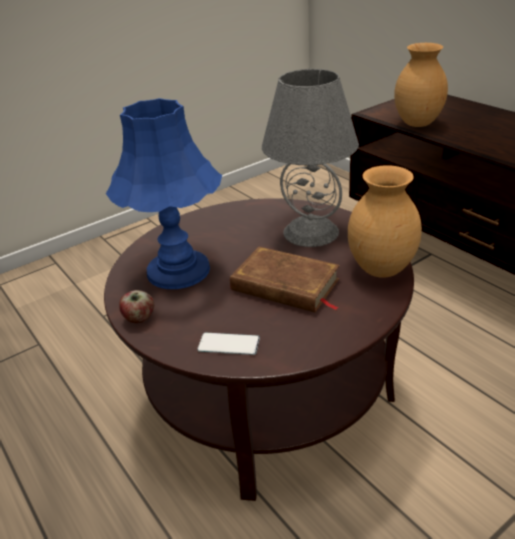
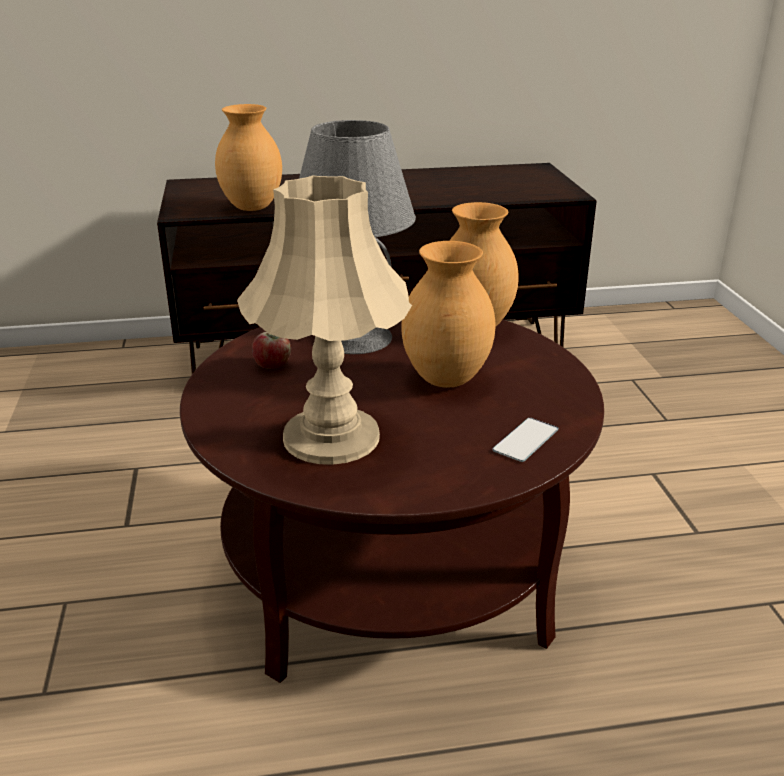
camera: 65 degrees left, 5 degrees down
(139, 318) = (414, 489): apple -> apple (273, 365)
(179, 270) = (331, 436): blue table lamp -> beige table lamp
(285, 285) = (447, 380): brown book -> brown vase

